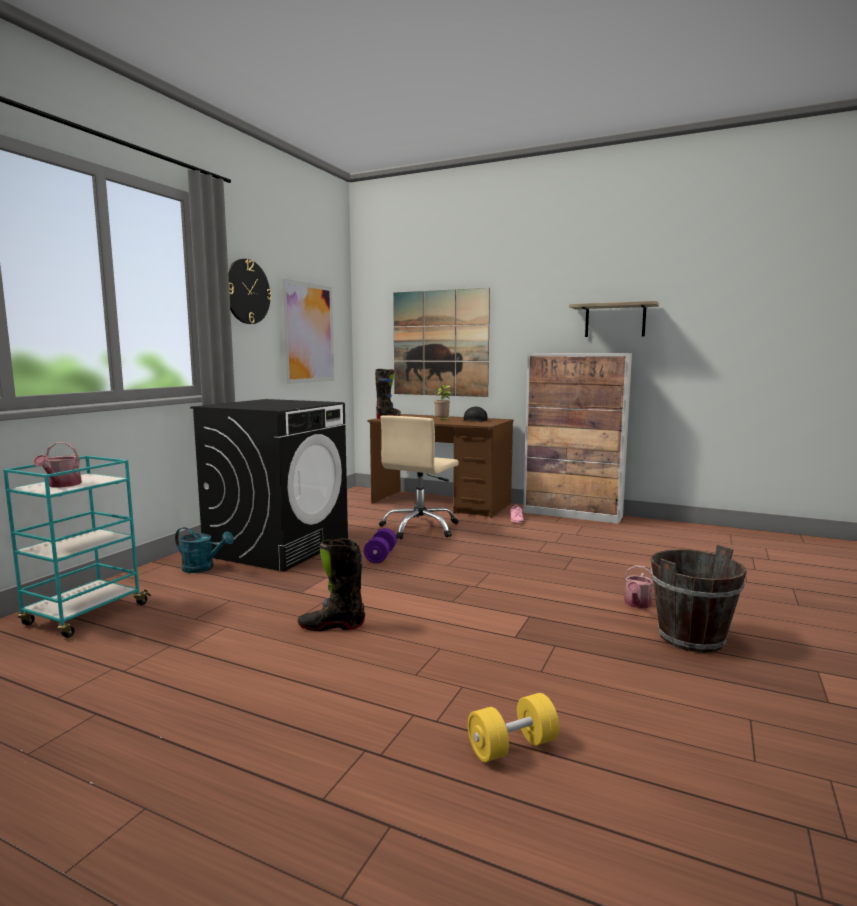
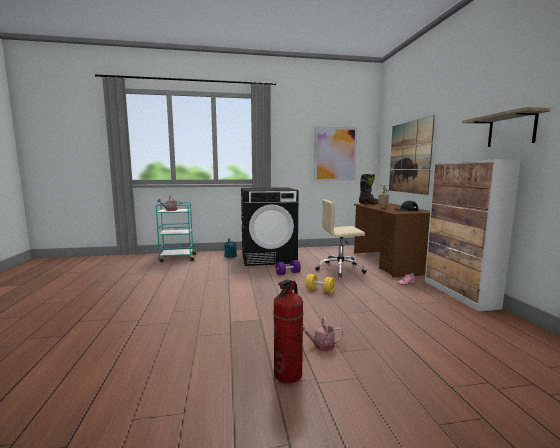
camera: 55 degrees right, 0 degrees up
(247, 291) = (290, 135): wall clock -> none
(331, 626) = (202, 287): black boot -> none
(512, 746) = (122, 345): yellow dumbbell -> yellow dumbbell (320, 290)
(691, 638) = (288, 374): brown bucket -> fire extinguisher

